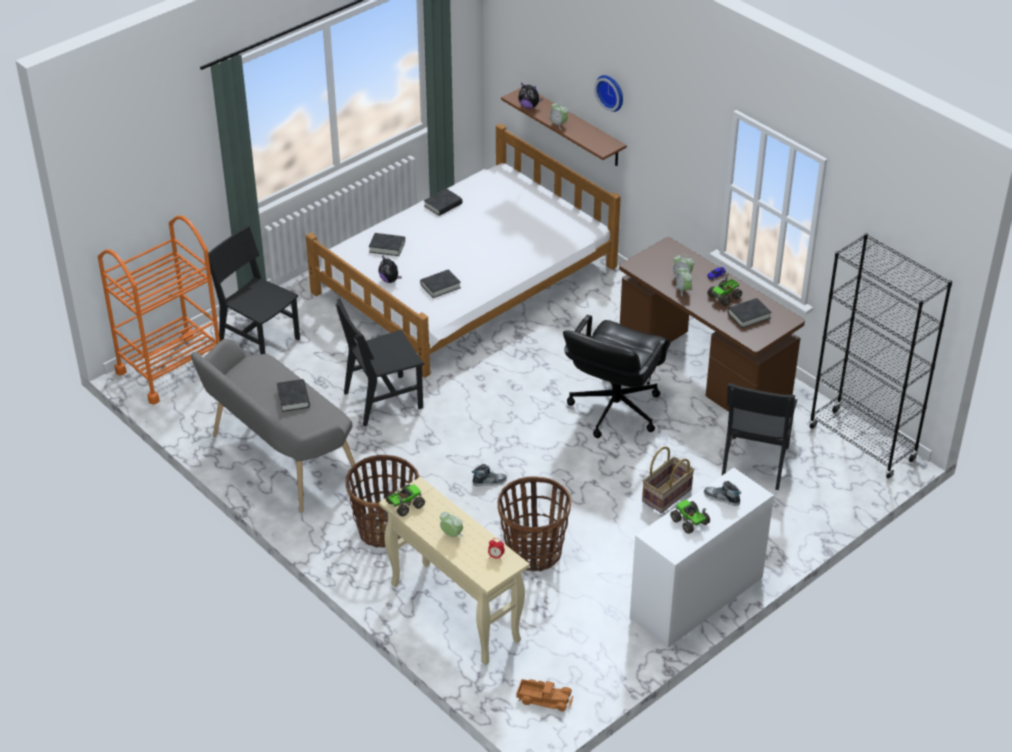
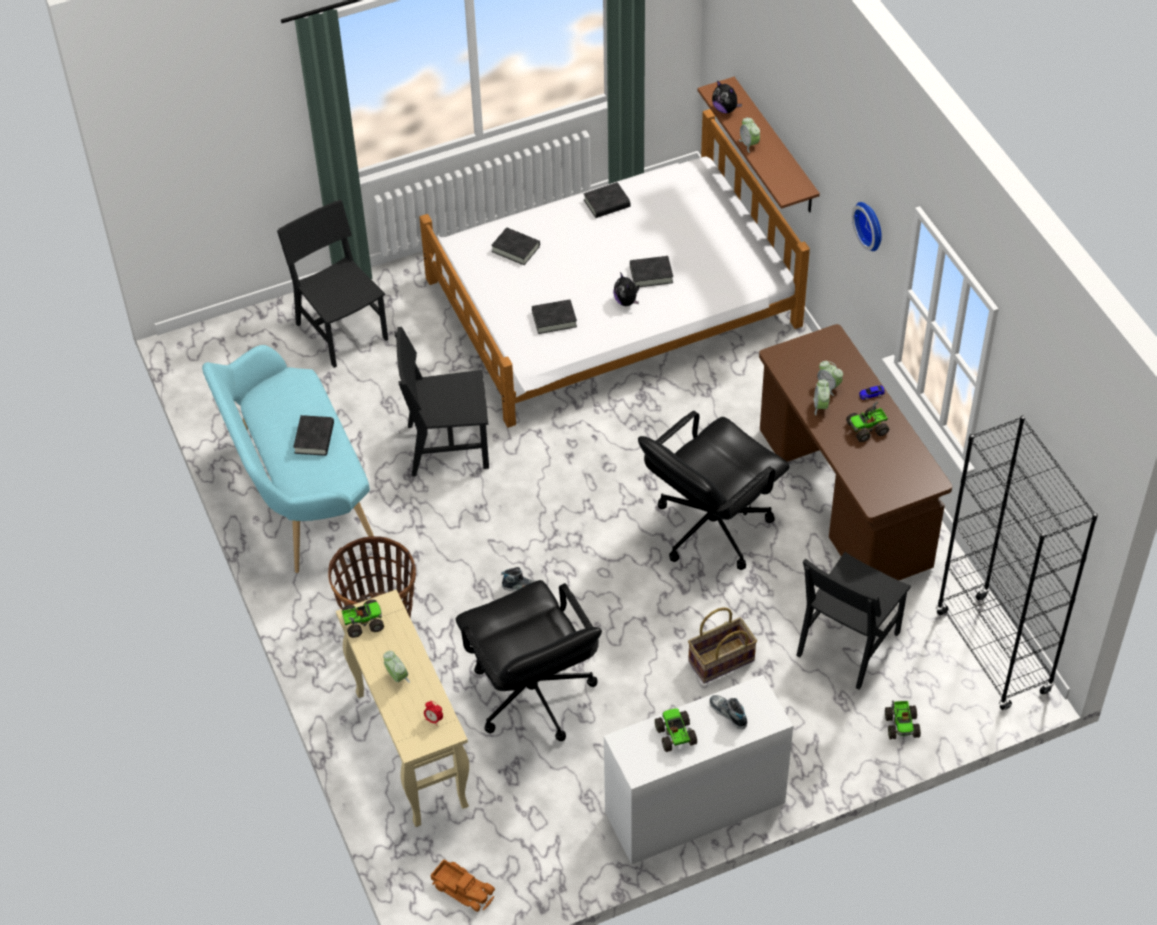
camera: 20 degrees right, 10 degrees up
(171, 368) = (230, 345): orange cart -> none
(278, 460) = (298, 497): grey bench -> turquoise bench
(390, 280) = (499, 297): plush toy -> plush toy (626, 301)
(533, 553) = (532, 696): basket -> black office chair
(611, 92) = (809, 125): wall clock -> wall clock (871, 225)
(748, 315) = (884, 463): black book -> black book (651, 274)
(821, 505) = (901, 725): none -> toy truck

